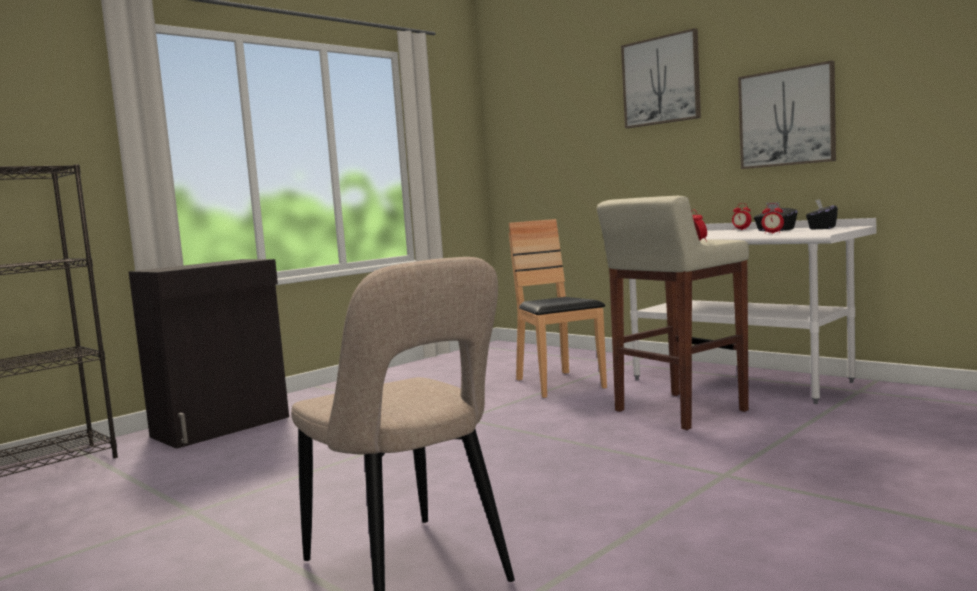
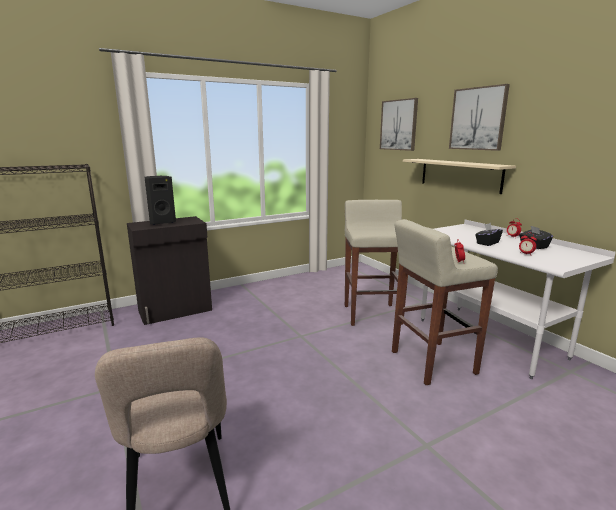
camera: 15 degrees right, 10 degrees up
(194, 265) = (161, 222): none -> black speaker
(558, 384) = (372, 314): brown chair -> beige stool
(647, 163) = (459, 175): none -> beige shelf
(786, 117) = (563, 162): picture -> picture (399, 125)
(822, 228) = (569, 252): black tissue box -> black tissue box (487, 243)

